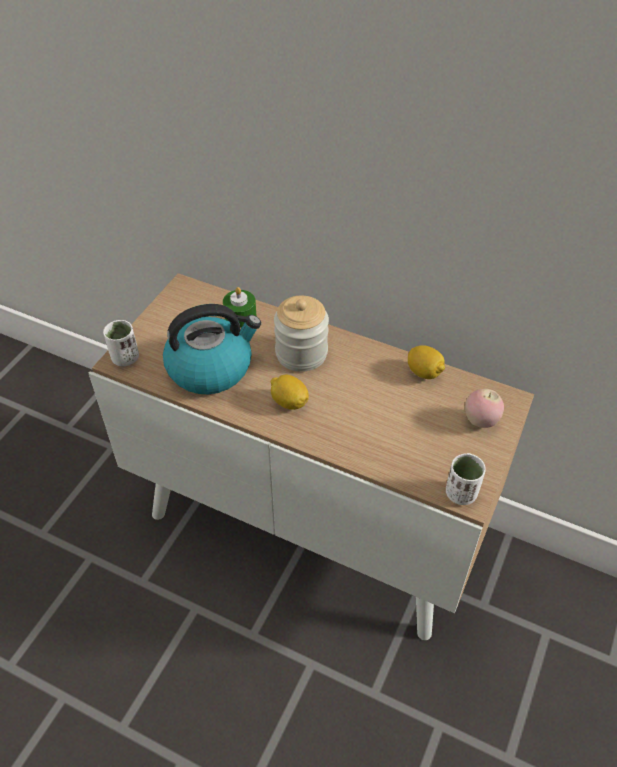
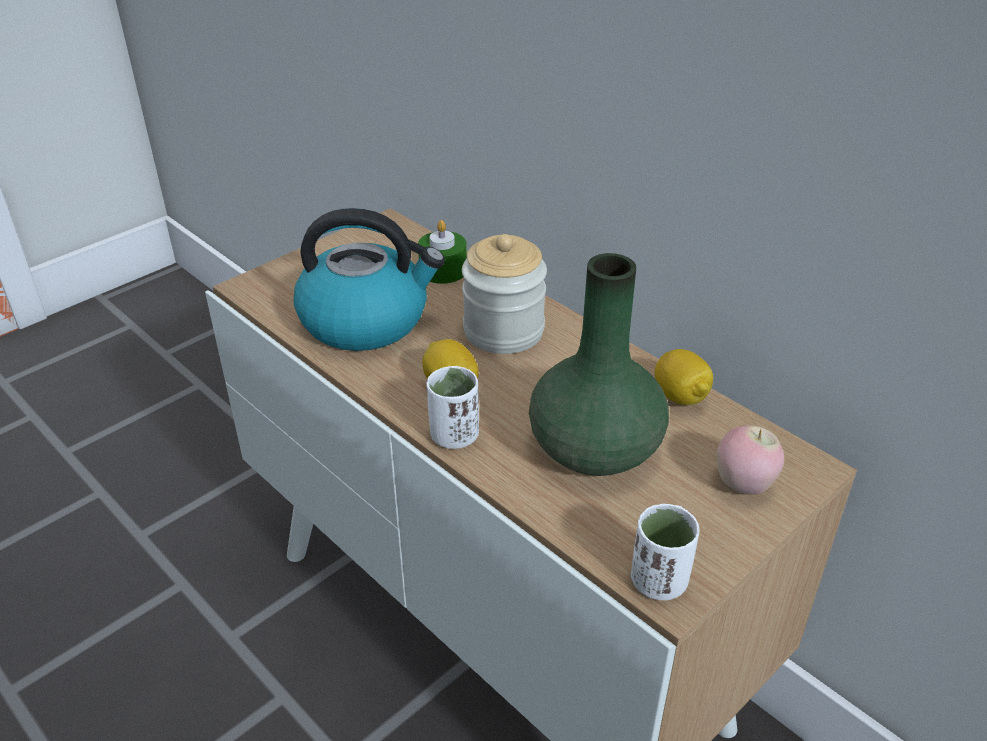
camera: 20 degrees right, 10 degrees down
(125, 358) = (261, 285): white cup -> white cup (454, 436)
(392, 422) = (593, 450): none -> green vase

